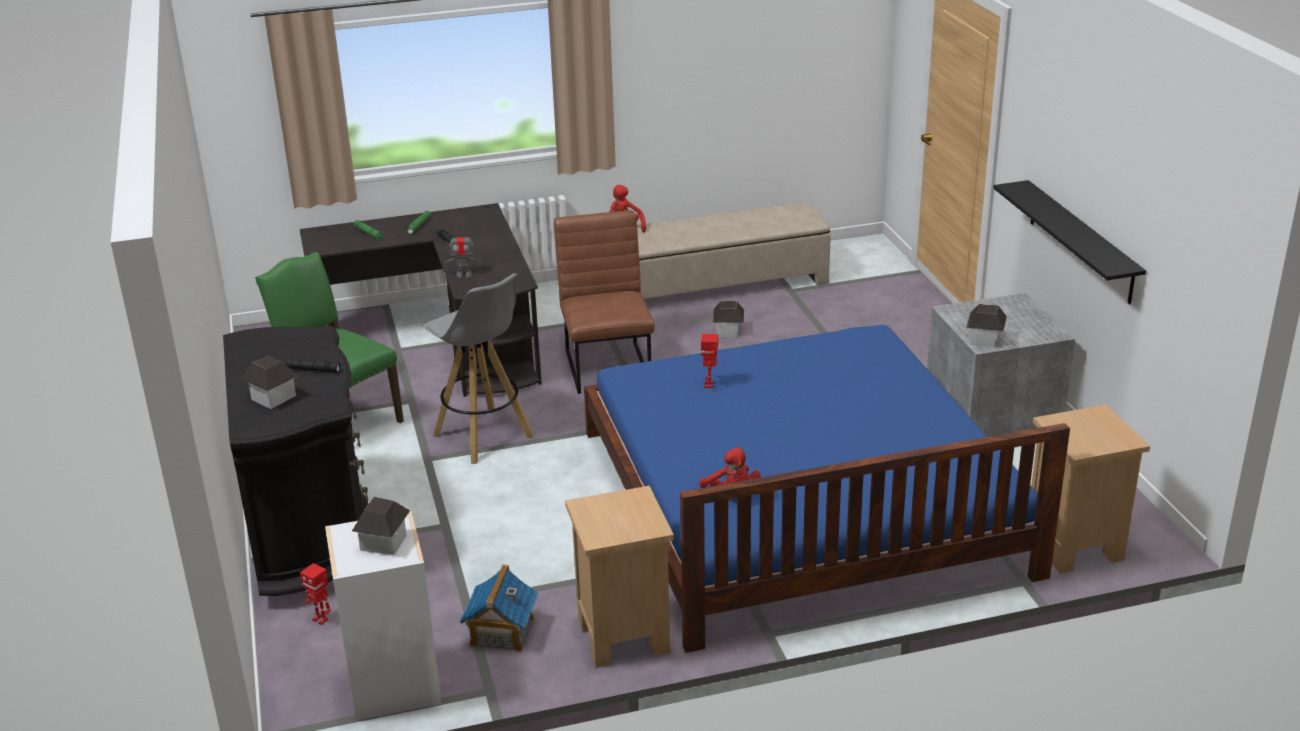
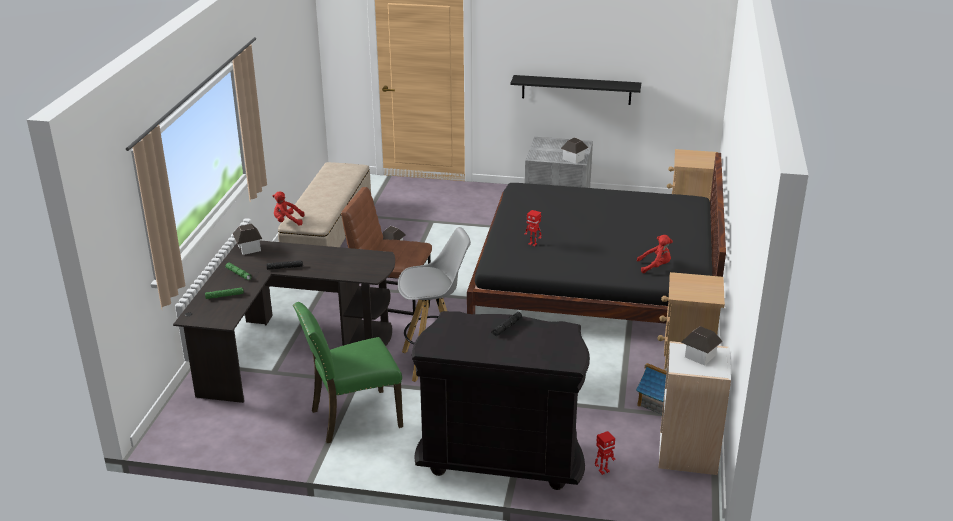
camera: 65 degrees left, 0 degrees up
(273, 397) = (534, 347): toy house -> toy house (249, 248)
(464, 274) = (344, 272): toy robot -> none
(800, 500) = (597, 278): blue bed -> black bed

